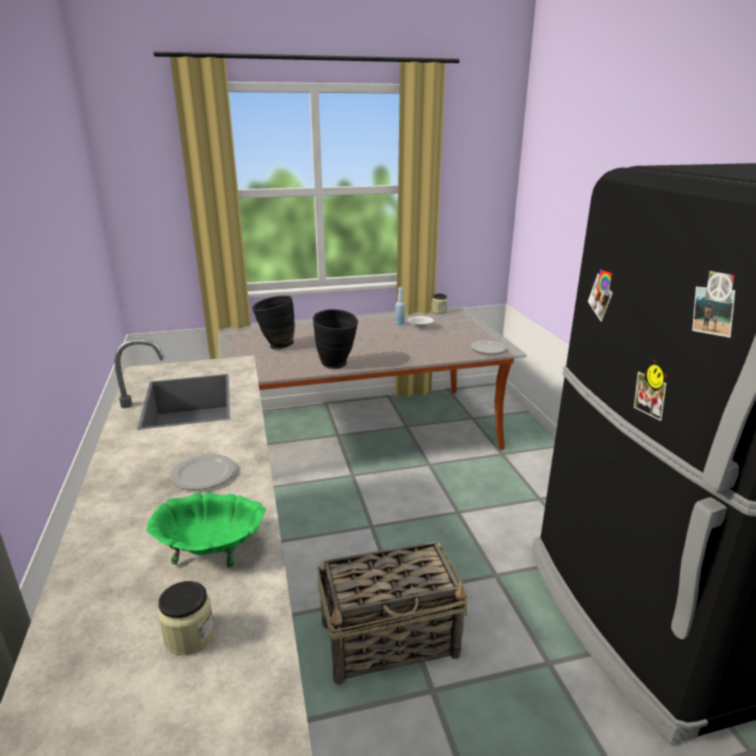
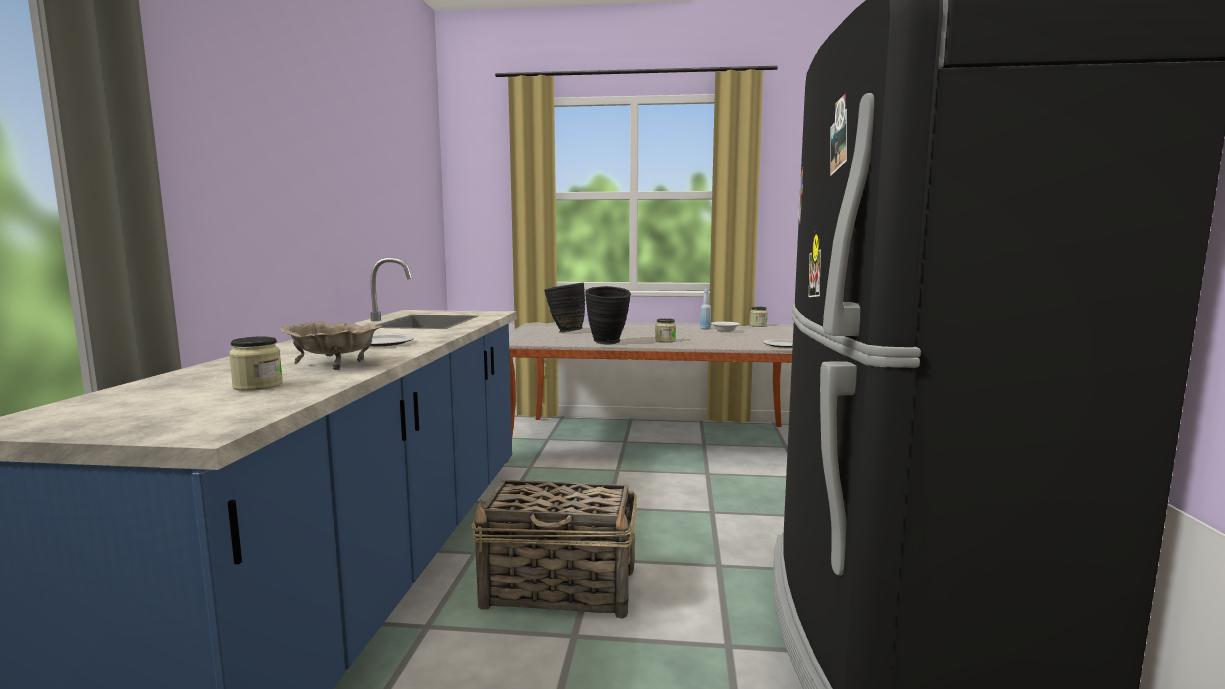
camera: 20 degrees right, 15 degrees down
(212, 549) = (335, 364): green bowl -> beige bowl
(384, 353) = (665, 340): none -> jar

